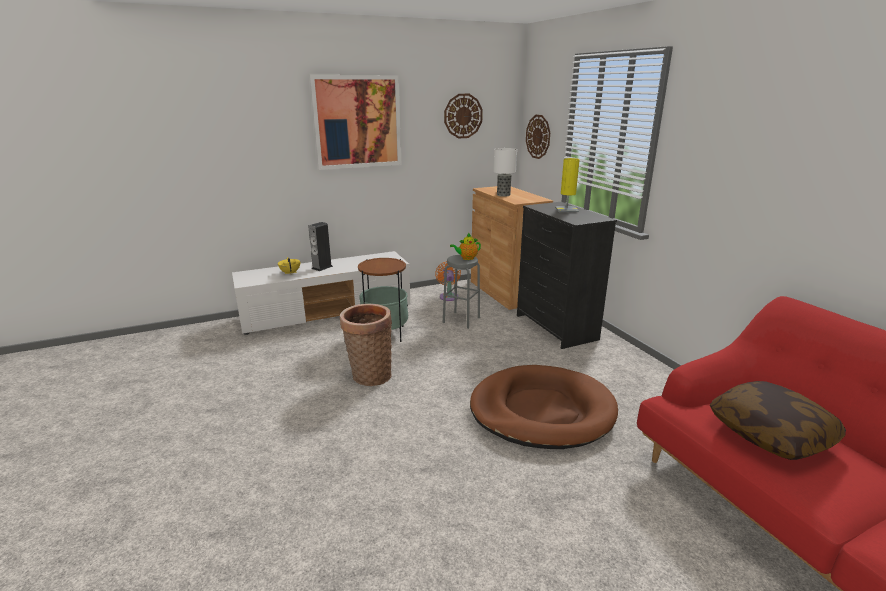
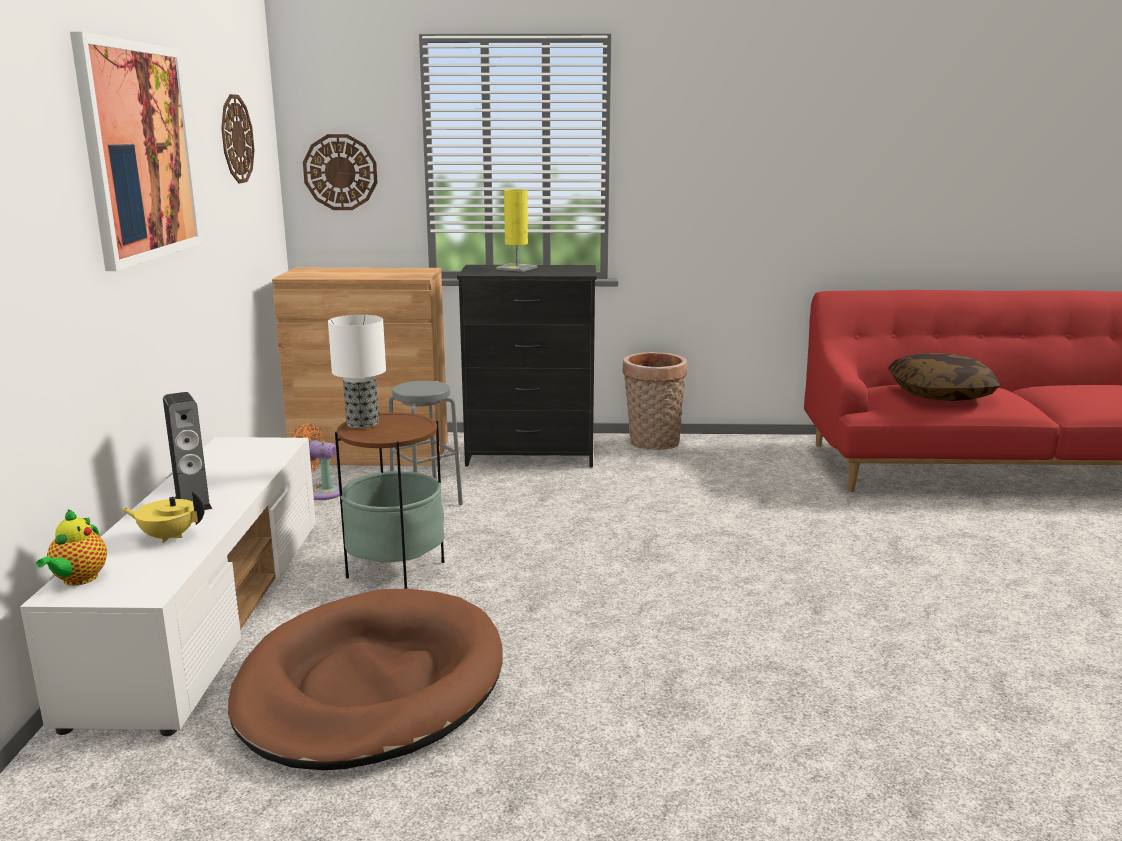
camera: 65 degrees left, 5 degrees down
(369, 375) = (534, 609): basket -> basket (652, 444)
(466, 258) = (423, 385): teapot -> teapot (78, 580)
(503, 195) = (360, 275): table lamp -> table lamp (362, 423)
(541, 411) = (729, 515): brown dog bed -> brown dog bed (371, 686)

